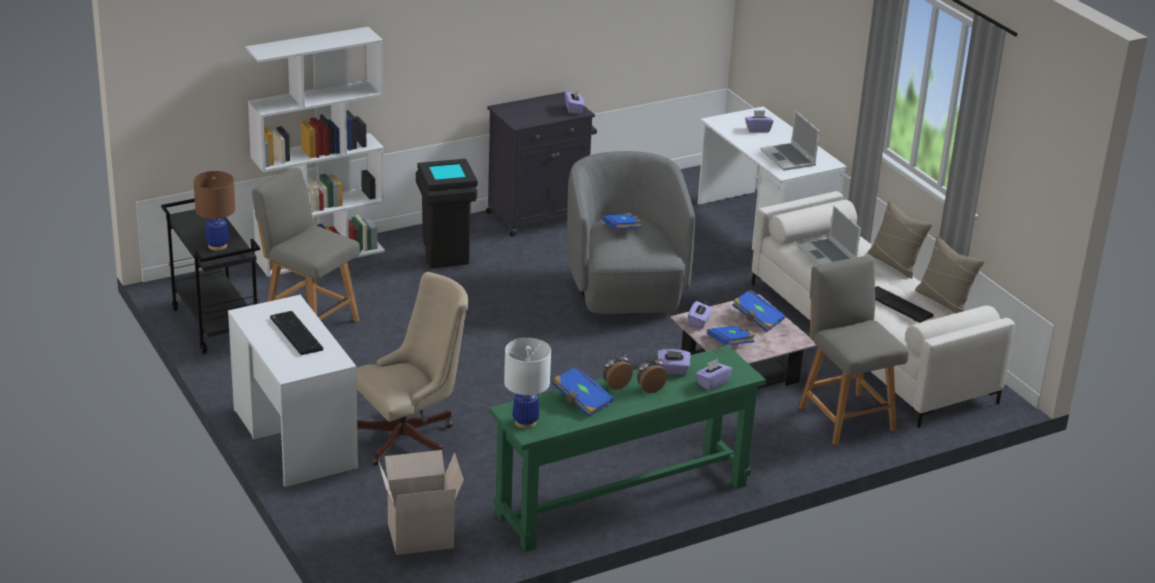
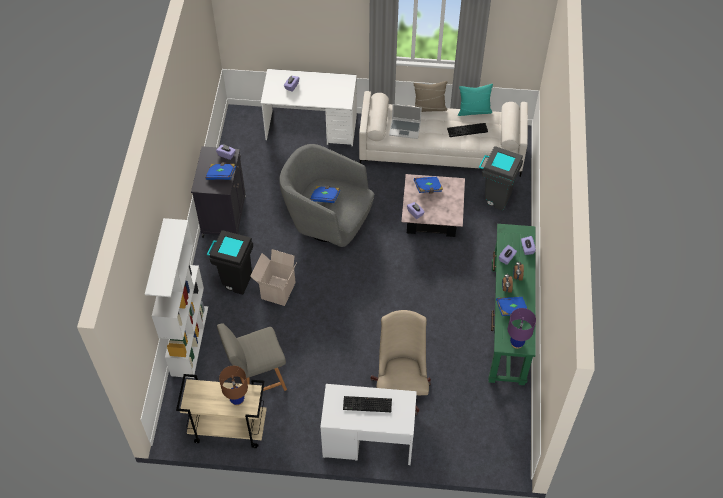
camera: 55 degrees left, 25 degrees up
(214, 325) = (228, 428): black cart -> beige cart
(421, 534) = (486, 422): cardboard box -> cardboard box (277, 290)
(525, 422) = (517, 343): white table lamp -> purple table lamp
(730, 344) = (442, 211): blue book -> blue book (221, 175)
(789, 158) = (332, 92): laptop -> none
(844, 417) = (495, 198): grey chair -> grey trash can
(944, 301) = (474, 111): beige pillow -> turquoise pillow

